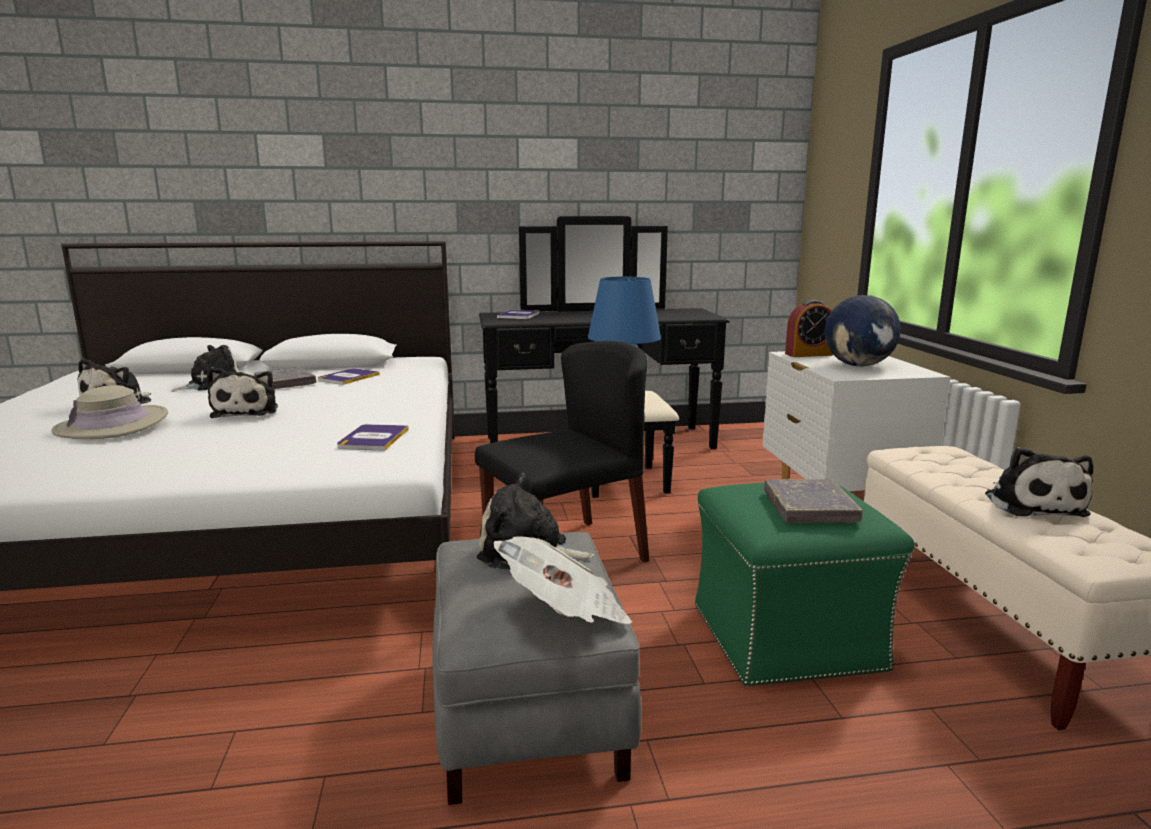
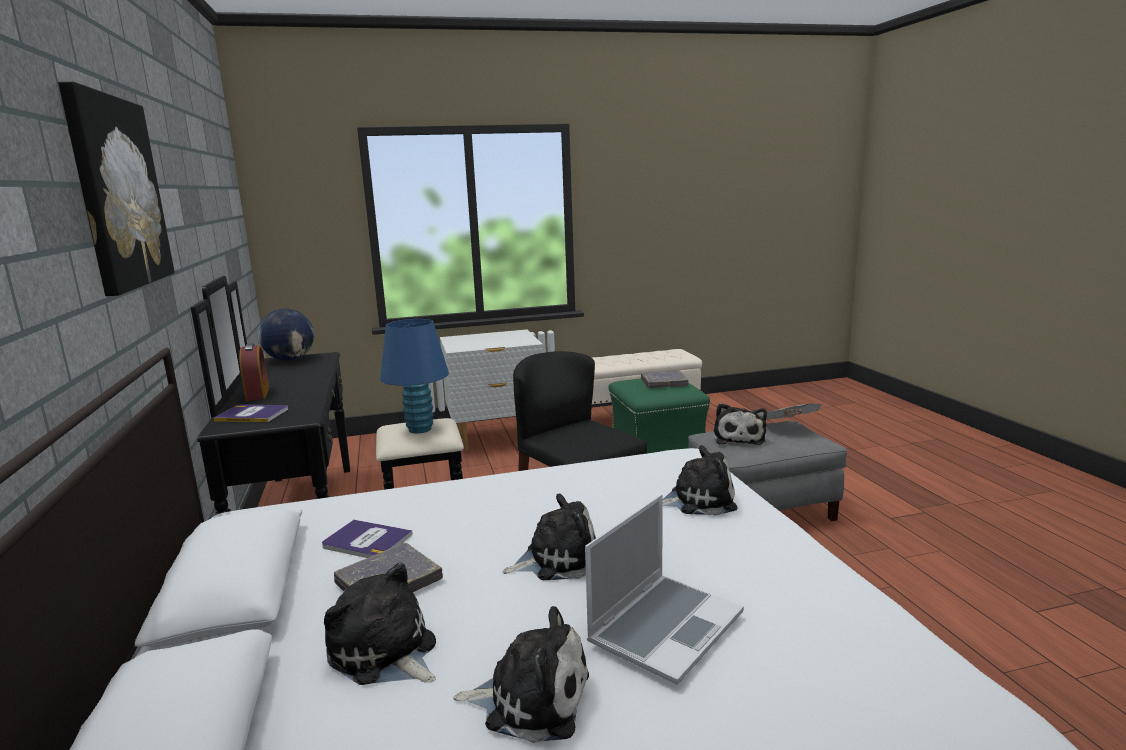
camera: 95 degrees left, 0 degrees up
(113, 425) = (665, 627): beige hat -> laptop
(373, 438) = (633, 472): book -> none
(435, 140) = (117, 193): none -> picture
(808, 354) = (460, 346): alarm clock -> alarm clock (257, 394)
(858, 365) = (498, 339): globe -> globe (290, 359)
(1032, 504) = (634, 357): plush toy -> plush toy (698, 500)

